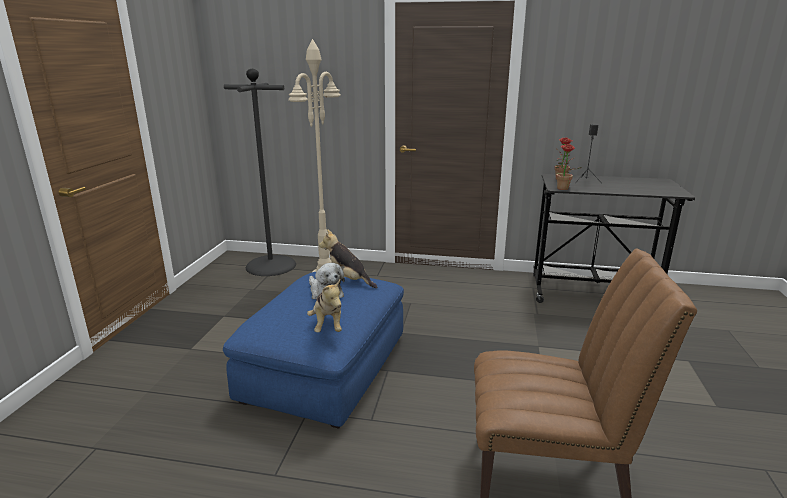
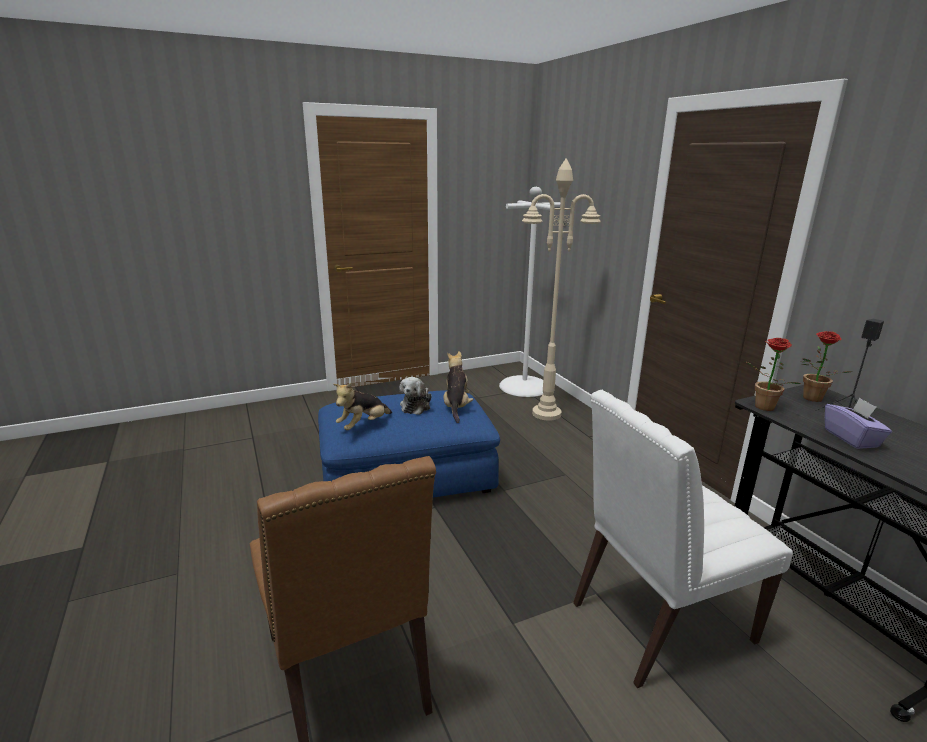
camera: 55 degrees right, 0 degrees up
(271, 266) = (524, 386): black clothes rack -> white clothes rack
(574, 336) = (662, 621): none -> white chair
(610, 188) = (851, 438): none -> purple tissue box

